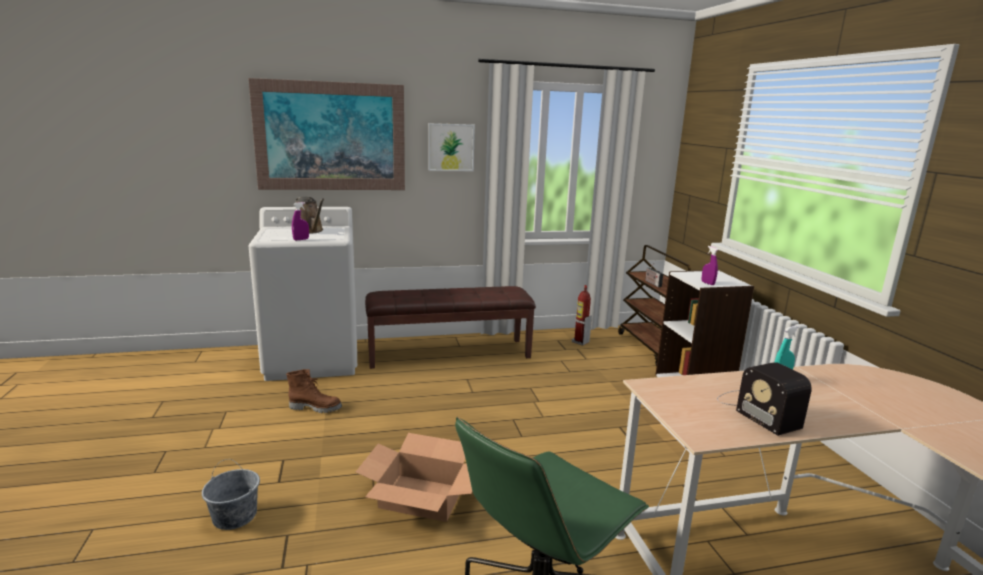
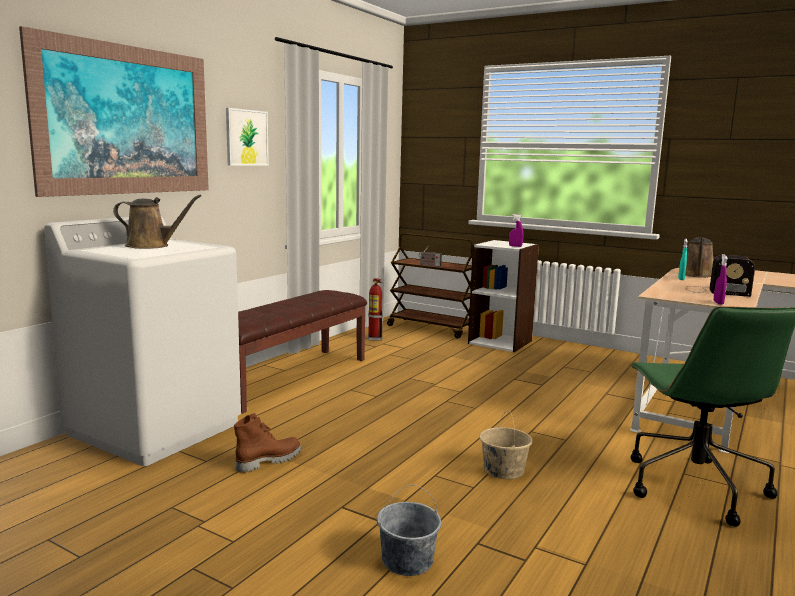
camera: 45 degrees left, 5 degrees down
(301, 239) = (181, 252): purple spray bottle -> purple spray bottle (718, 303)
(421, 497) = (503, 470): cardboard box -> beige bucket
(833, 382) = (697, 275): none -> brown watering can

